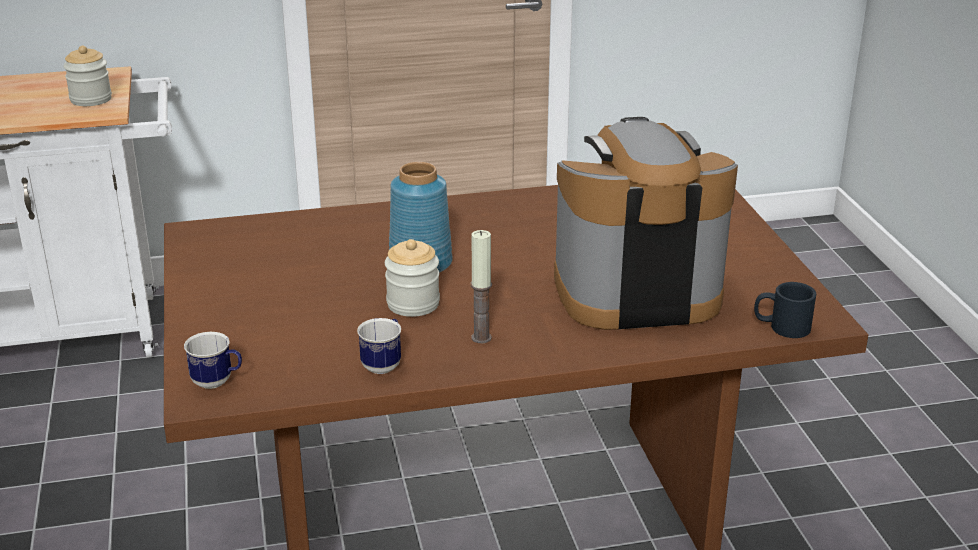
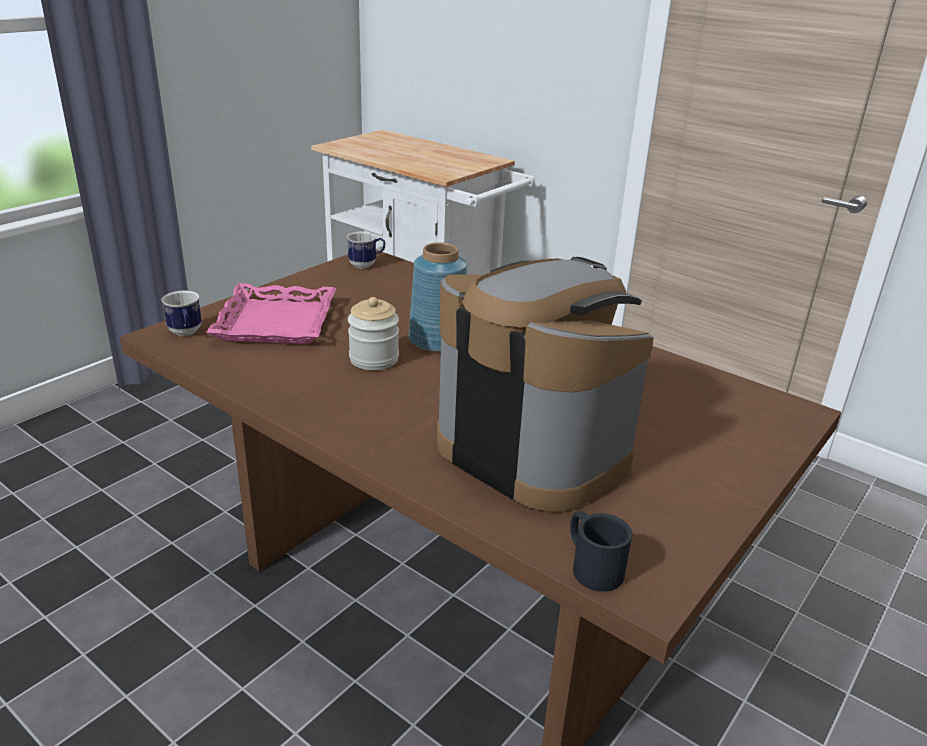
camera: 50 degrees right, 0 degrees up
(91, 99) = (452, 167): jar -> none
(269, 326) = (277, 323): none -> pink tray
(384, 364) = (273, 380): mug -> mug (366, 265)
(481, 338) = (358, 404): candle -> none

